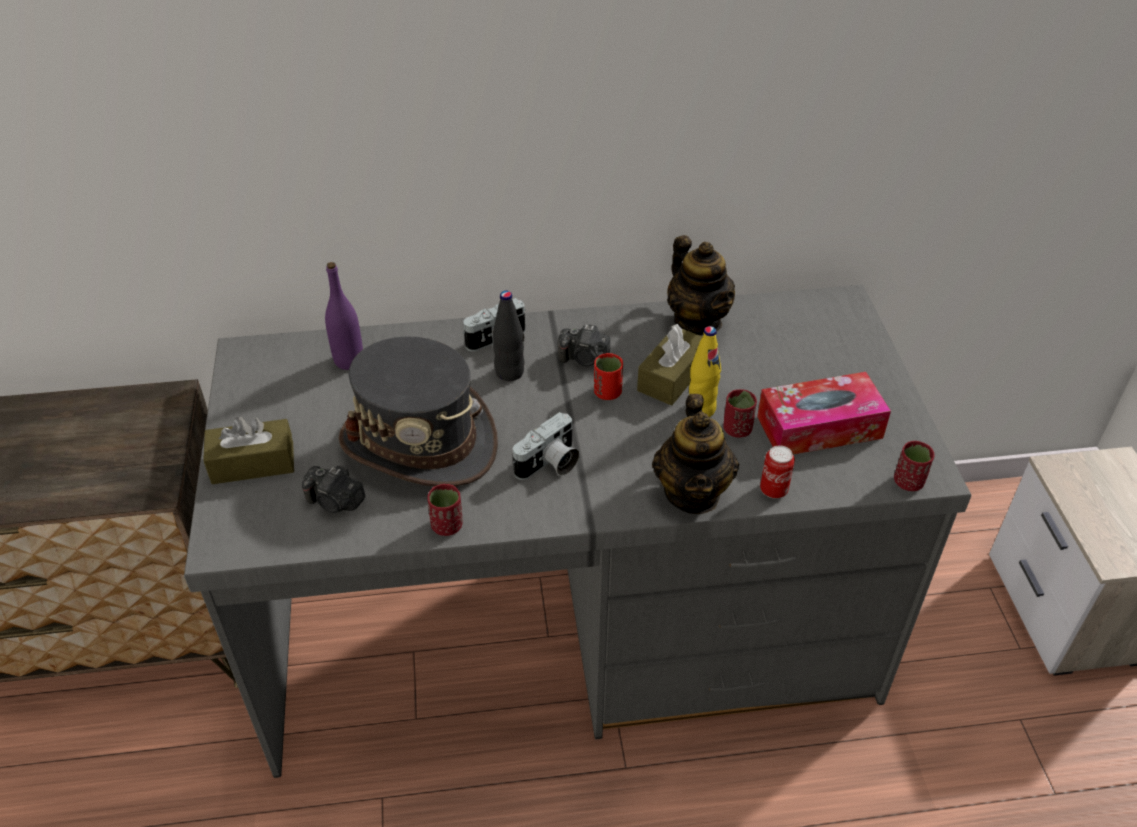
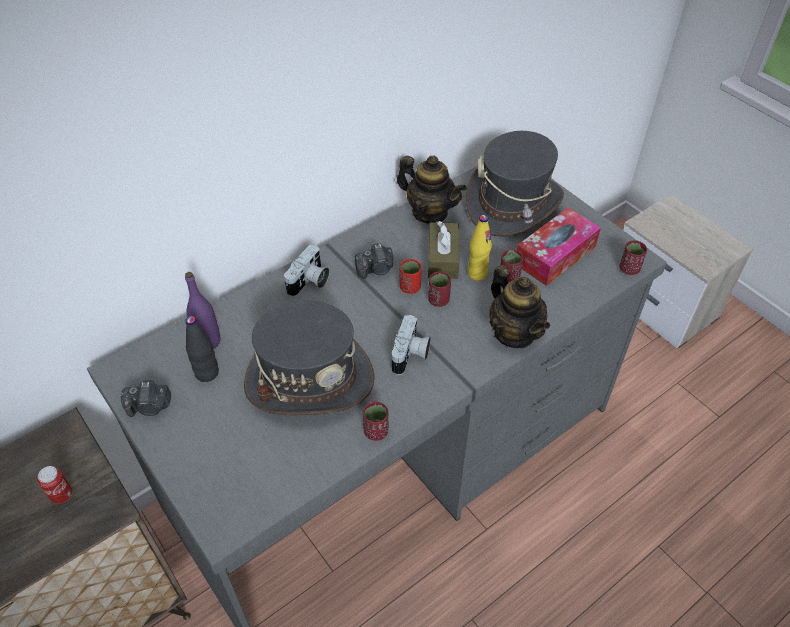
camera: 30 degrees left, 5 degrees up
(253, 463) = (196, 453): brown tissue box -> none
(335, 501) = (283, 452): camera -> camera (150, 407)
(509, 372) = (333, 301): black bottle -> black bottle (207, 373)
(630, 419) = (438, 300): none -> red cup
(773, 490) = (560, 309): can -> can (62, 495)
(812, 349) = (513, 204): none -> grey hat

